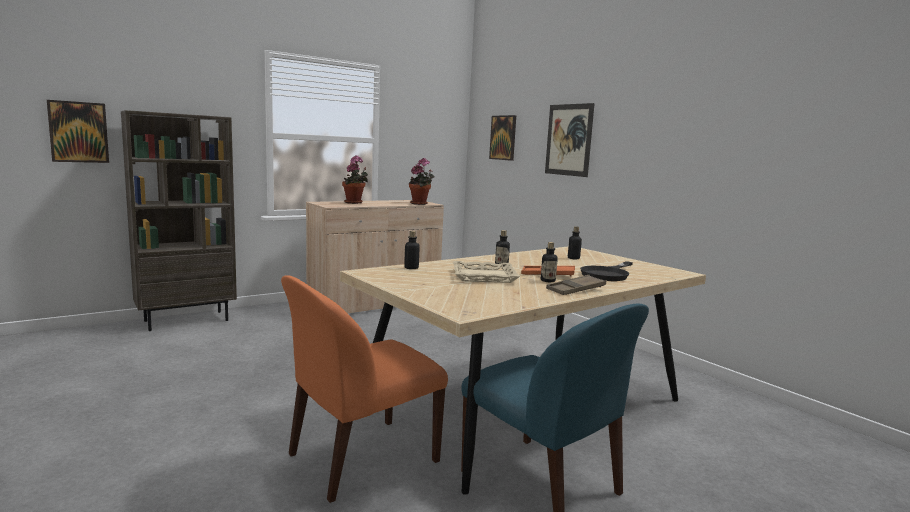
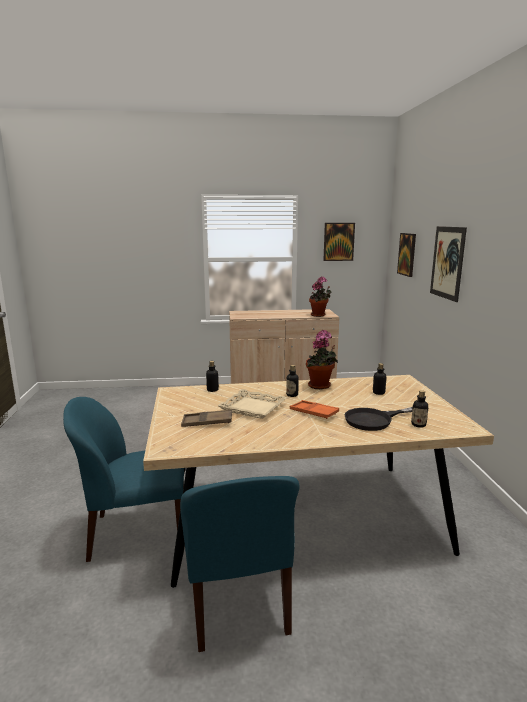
camera: 30 degrees right, 5 degrees up
(78, 132) = (81, 264): picture -> picture (338, 241)
(187, 320) = (145, 392): brown bookcase -> none
(354, 203) = (264, 313): potted plant -> potted plant (320, 386)
(360, 459) = (136, 533): orange chair -> blue chair
(547, 281) = (300, 421): bottle -> bottle (418, 425)
(576, 289) = (306, 436): brown tray -> brown tray (207, 422)

